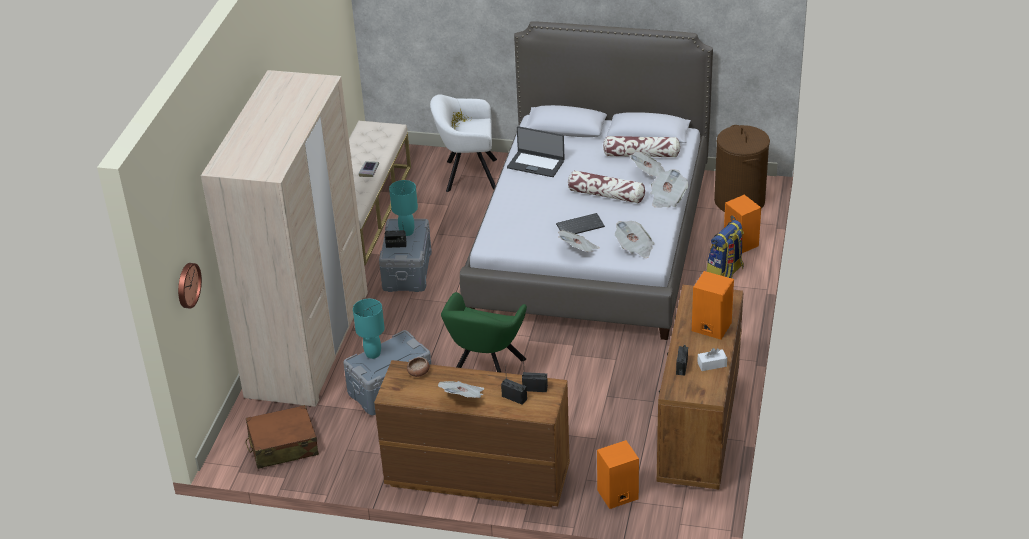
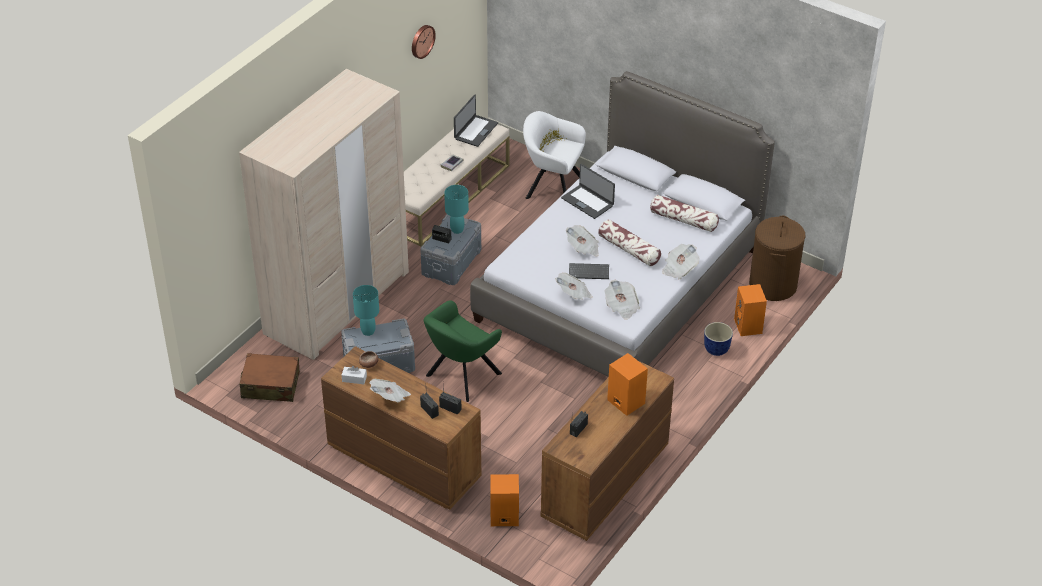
camera: 20 degrees right, 5 degrees up
(187, 285) = (209, 237): wall clock -> wall clock (421, 41)
(374, 135) = (475, 131): none -> laptop
(649, 173) = (679, 240): newspaper -> newspaper (583, 248)
(712, 364) = (604, 435): white tissue box -> white tissue box (354, 379)
(725, 273) = (716, 350): backpack -> planter

